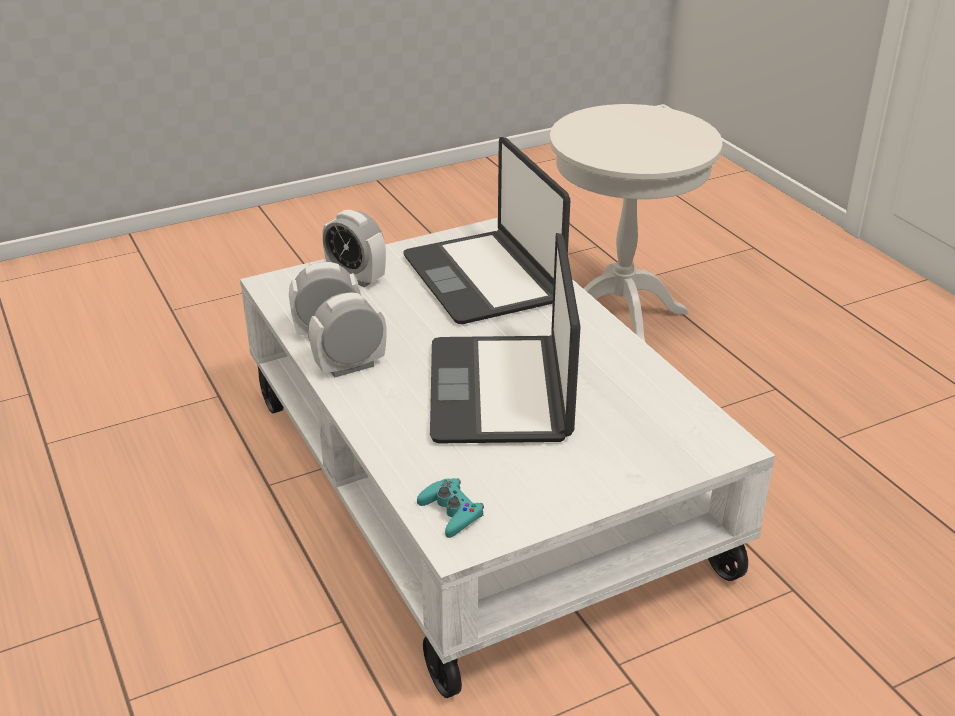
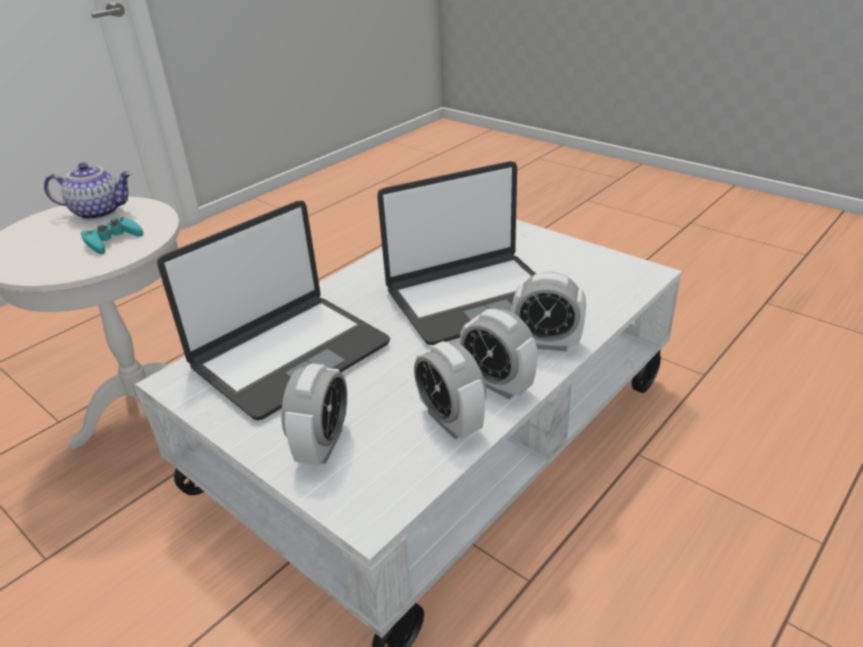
camera: 110 degrees left, 0 degrees up
(384, 412) = (546, 343): none -> alarm clock
(451, 512) = (624, 282): turquoise game controller -> turquoise game controller (112, 240)
(683, 142) = (99, 212): none -> teapot

